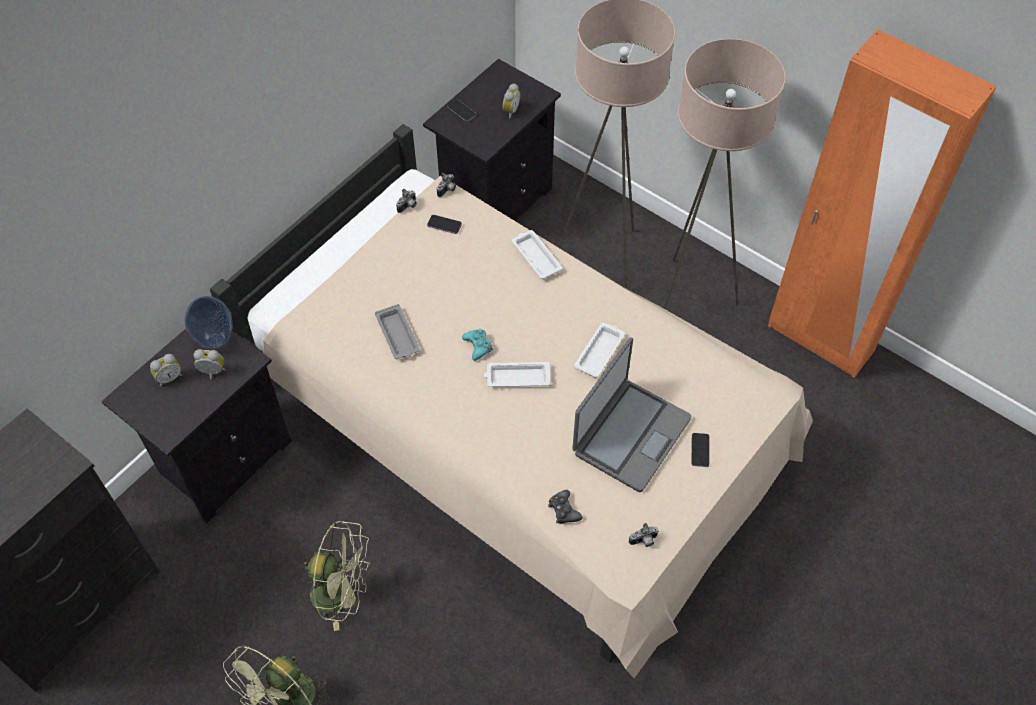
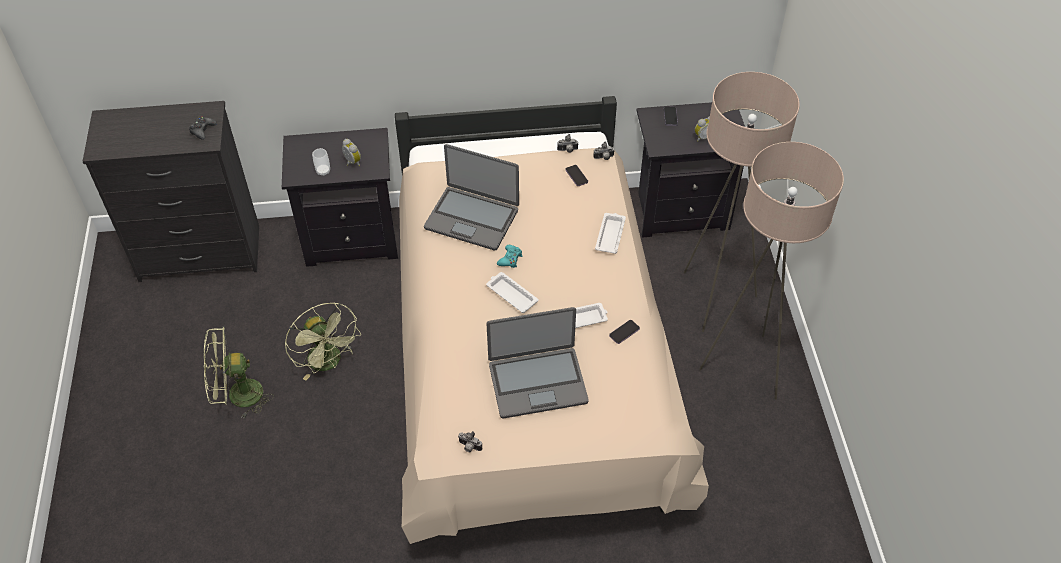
camera: 45 degrees right, 5 degrees down
(169, 377) = (328, 148): alarm clock -> none
(193, 404) = (323, 171): none -> cup
(217, 340) = (374, 147): vase -> none
(398, 335) = (472, 218): grey tray -> laptop
(564, 510) = (445, 389): black game controller -> black game controller (202, 130)
(700, 450) = (569, 427): phone -> phone (624, 332)
(819, 339) = (810, 469): orange wardrobe -> none

